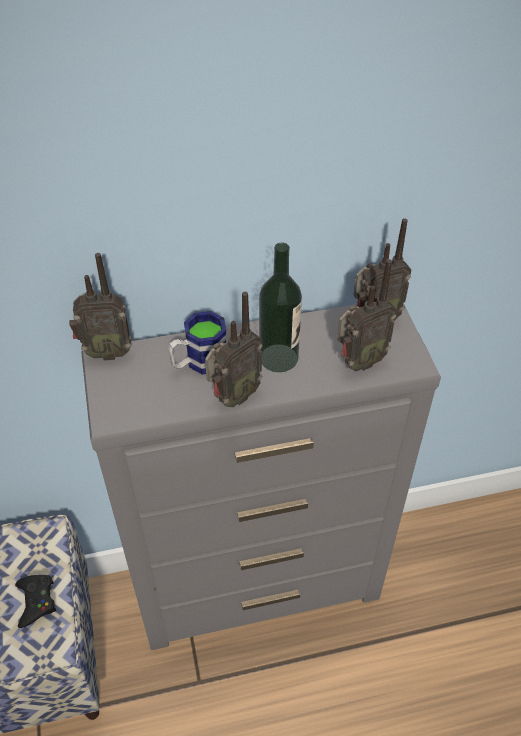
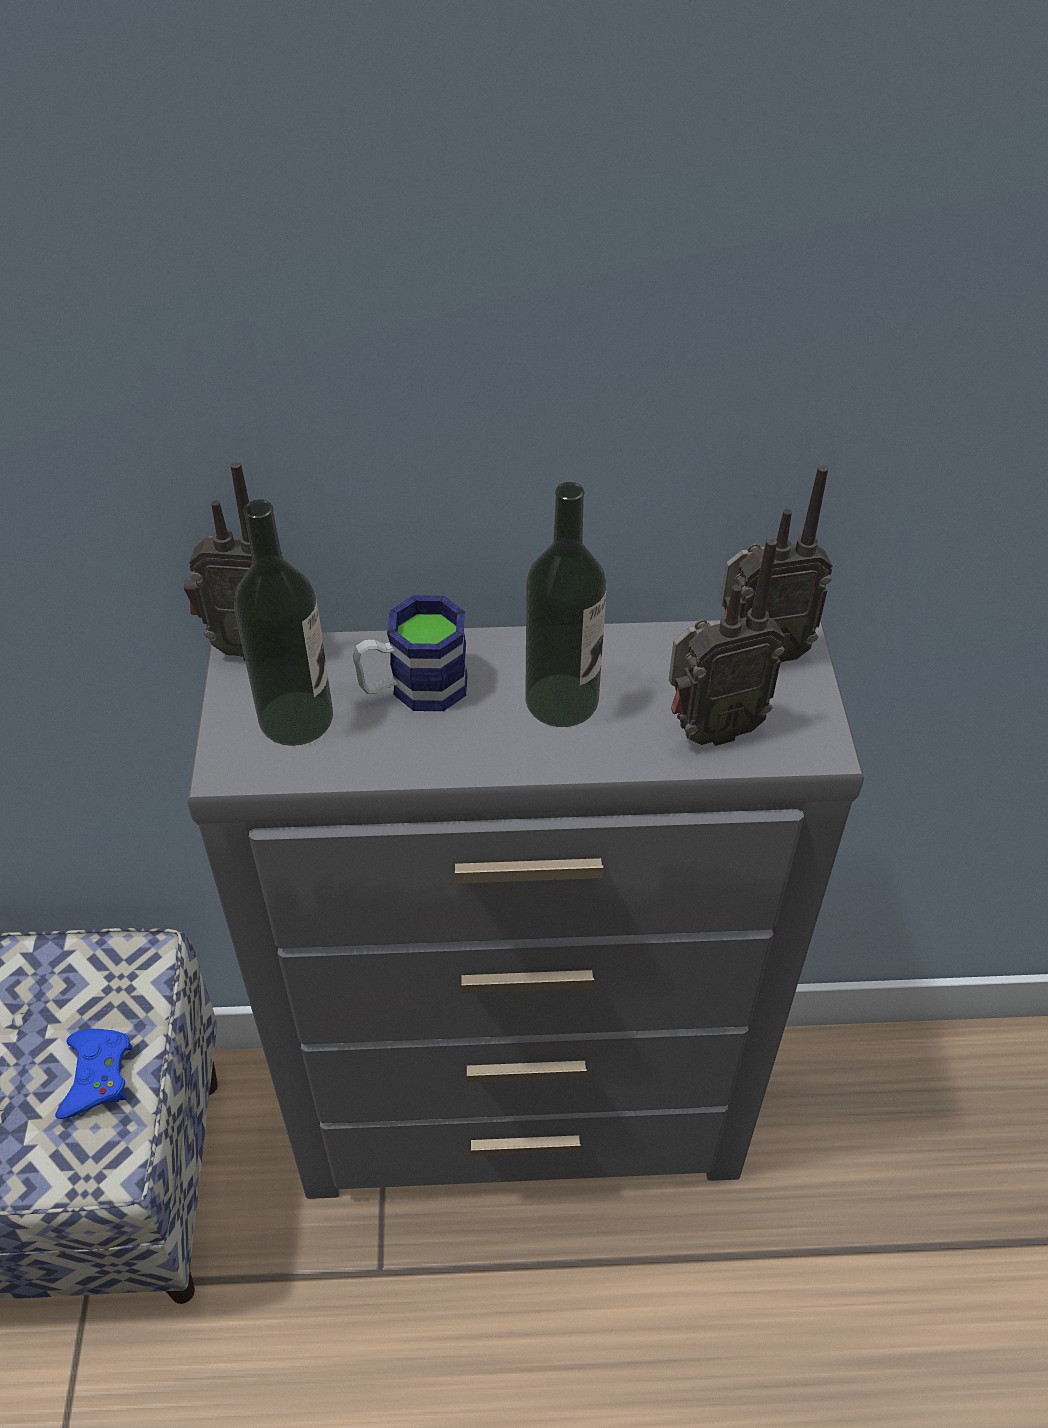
camera: 10 degrees right, 0 degrees up
(36, 601) = (96, 1076): black game controller -> blue game controller
(139, 387) = (296, 718): none -> bottle
(233, 397) = (460, 761): radio -> none

